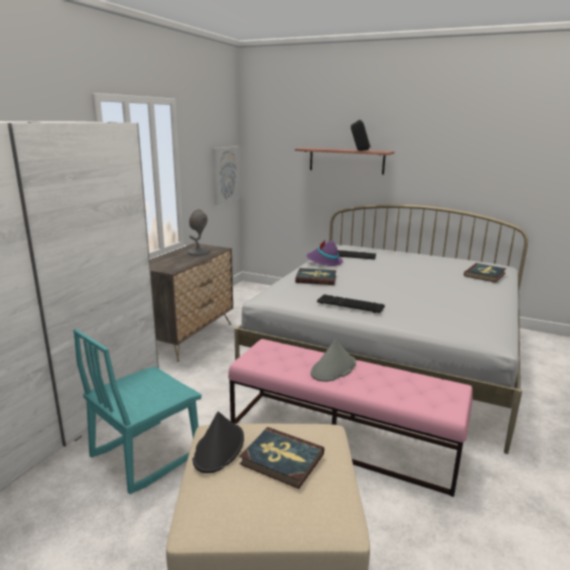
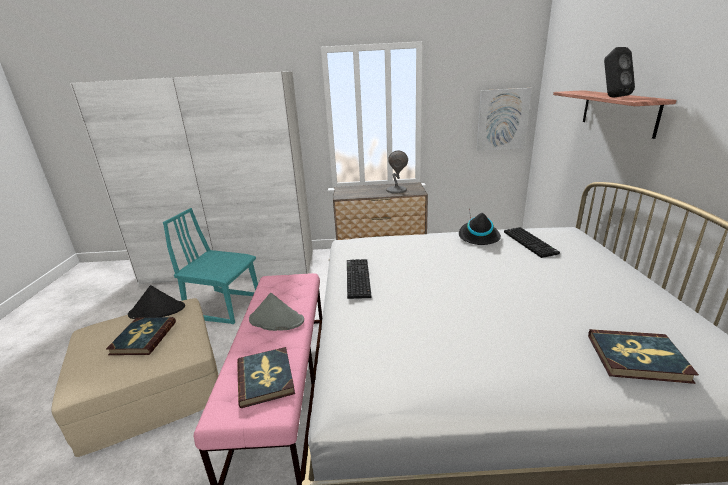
camera: 65 degrees right, 5 degrees up
(316, 279) = (415, 246): book -> book (266, 378)
(324, 262) = (478, 236): purple hat -> black hat

